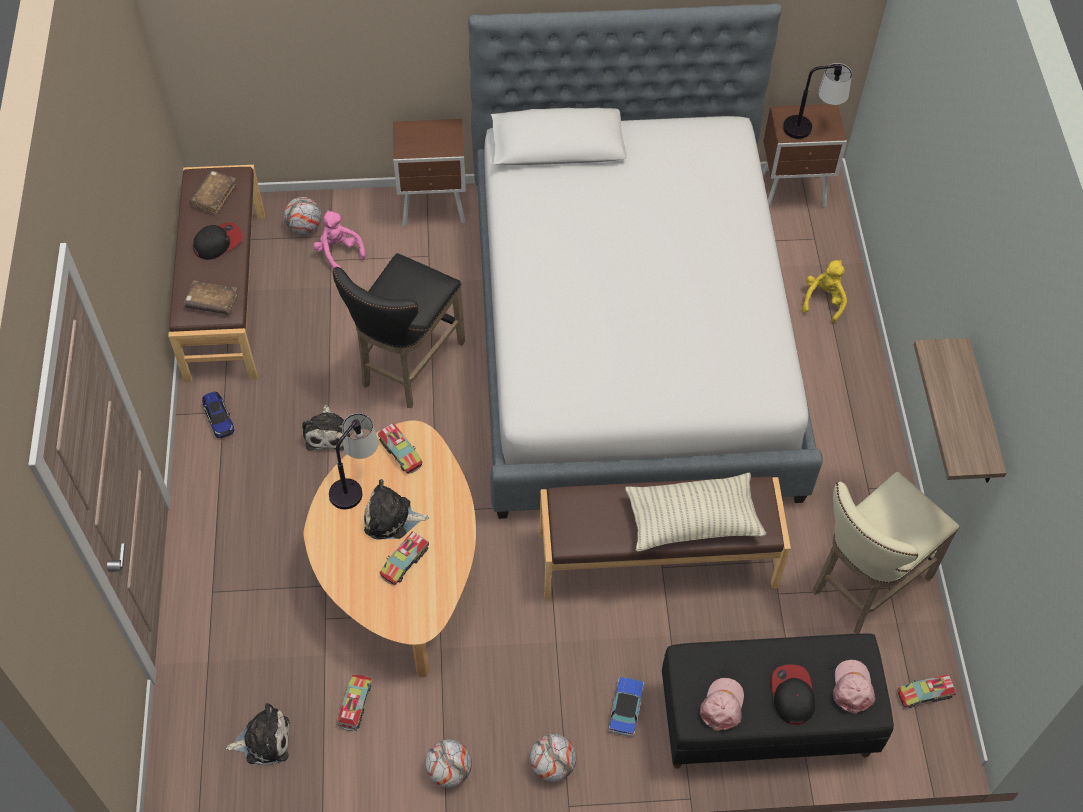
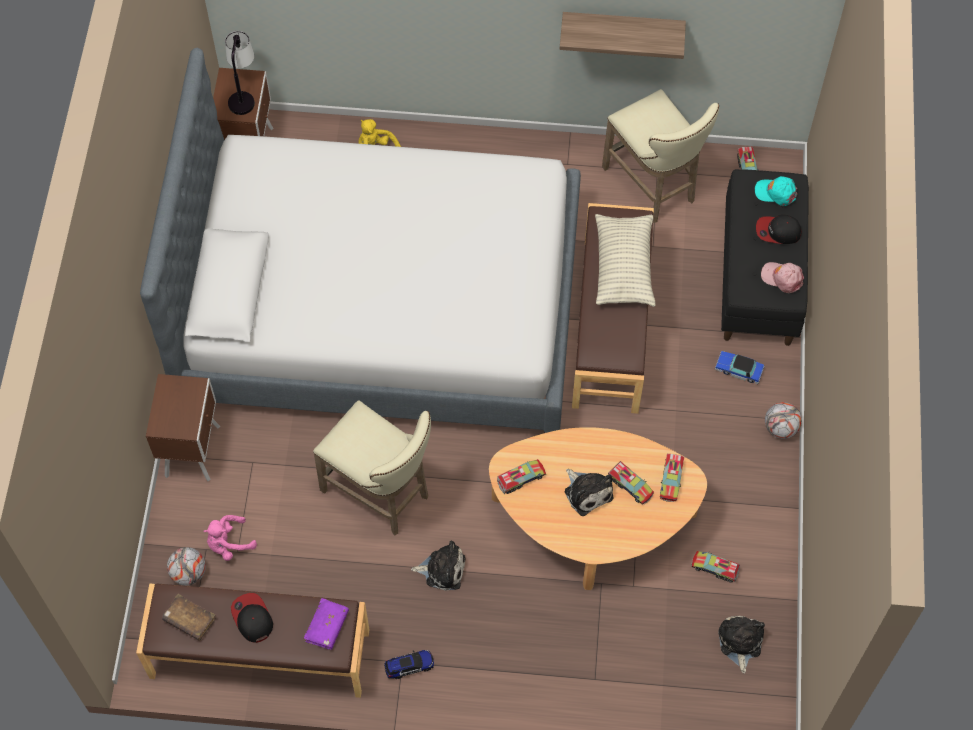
camera: 80 degrees left, 5 degrees up
(212, 302) = (327, 626): brown book -> purple book
(355, 483) = (547, 518): table lamp -> none
(391, 518) = (587, 492): plush toy -> plush toy turned 45 degrees counterclockwise
(407, 367) = (381, 495): black stool -> beige stool
(417, 604) = (671, 480): none -> toy truck
(449, 771) = (779, 503): football -> none
(852, 688) = (776, 192): pink cap -> turquoise cap

